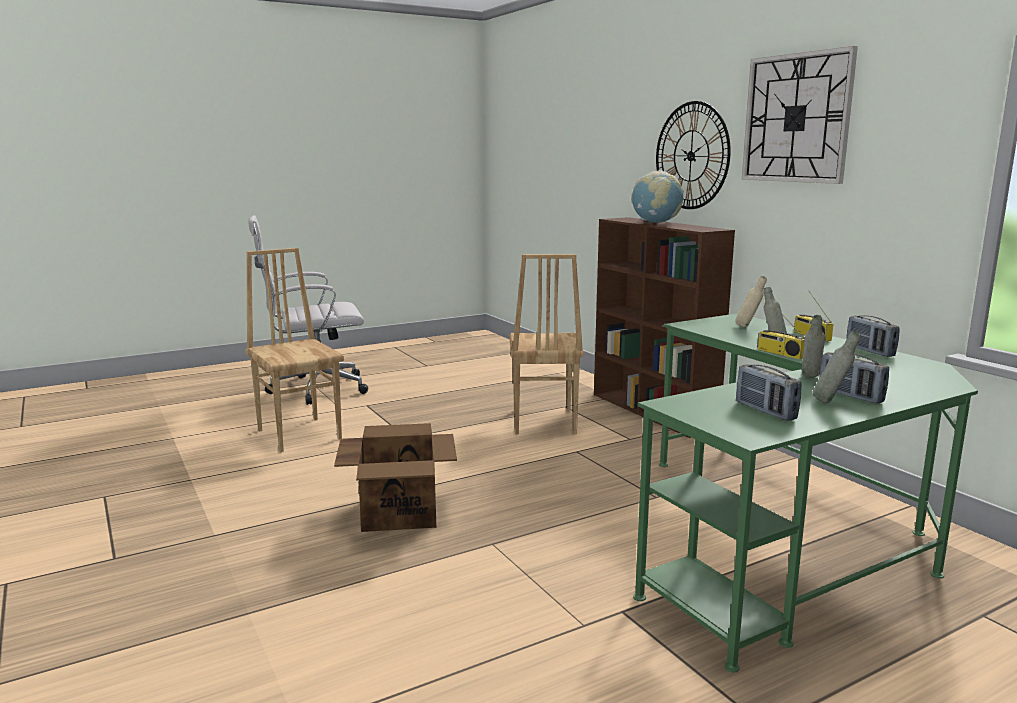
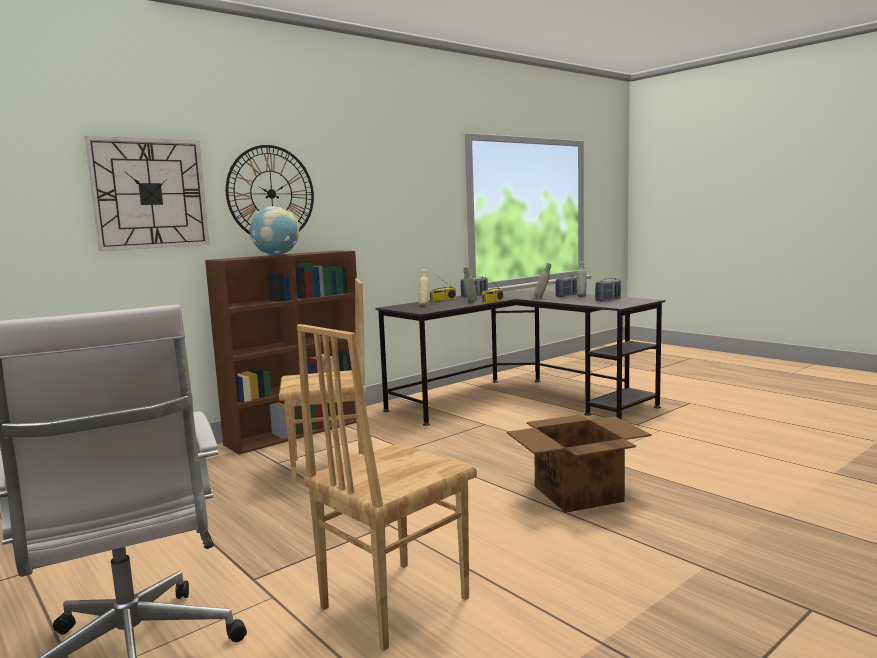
camera: 100 degrees left, 5 degrees down
(782, 535) = (518, 400): green desk -> black desk
(796, 118) = (364, 166): wall clock -> wall clock (150, 194)

